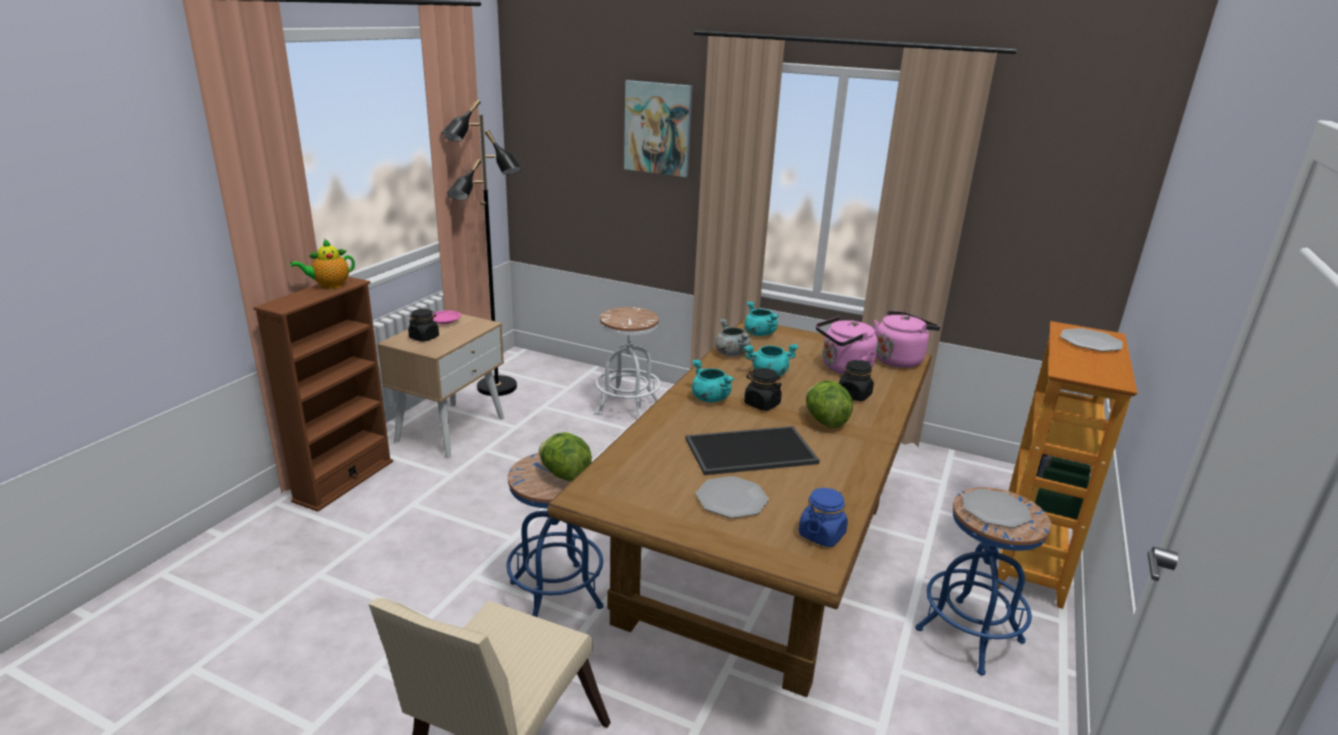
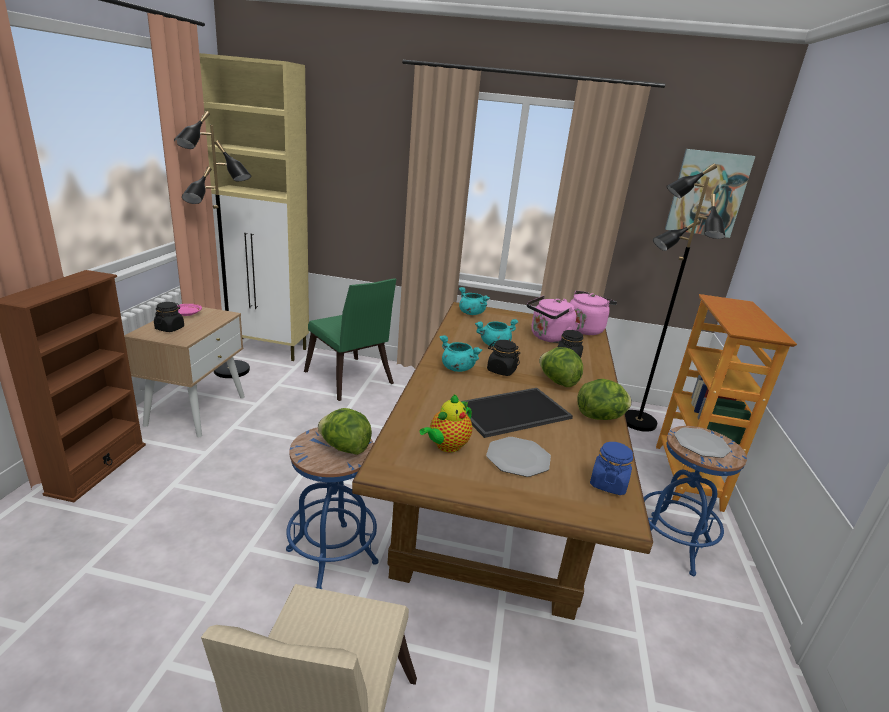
camera: 15 degrees left, 0 degrees up
(329, 285) = (73, 279): teapot -> teapot (446, 446)
(541, 365) = (267, 349): none -> beige cabinet
(627, 408) = (350, 381): white stool -> green chair
(658, 128) = (368, 145): picture -> picture (707, 193)
(731, 353) = (456, 330): grey cooking pot -> none
(856, 465) = (600, 417): none -> lettuce
(988, 486) = (637, 422): none -> black floor lamp
(1090, 342) = (737, 308): plate -> none

